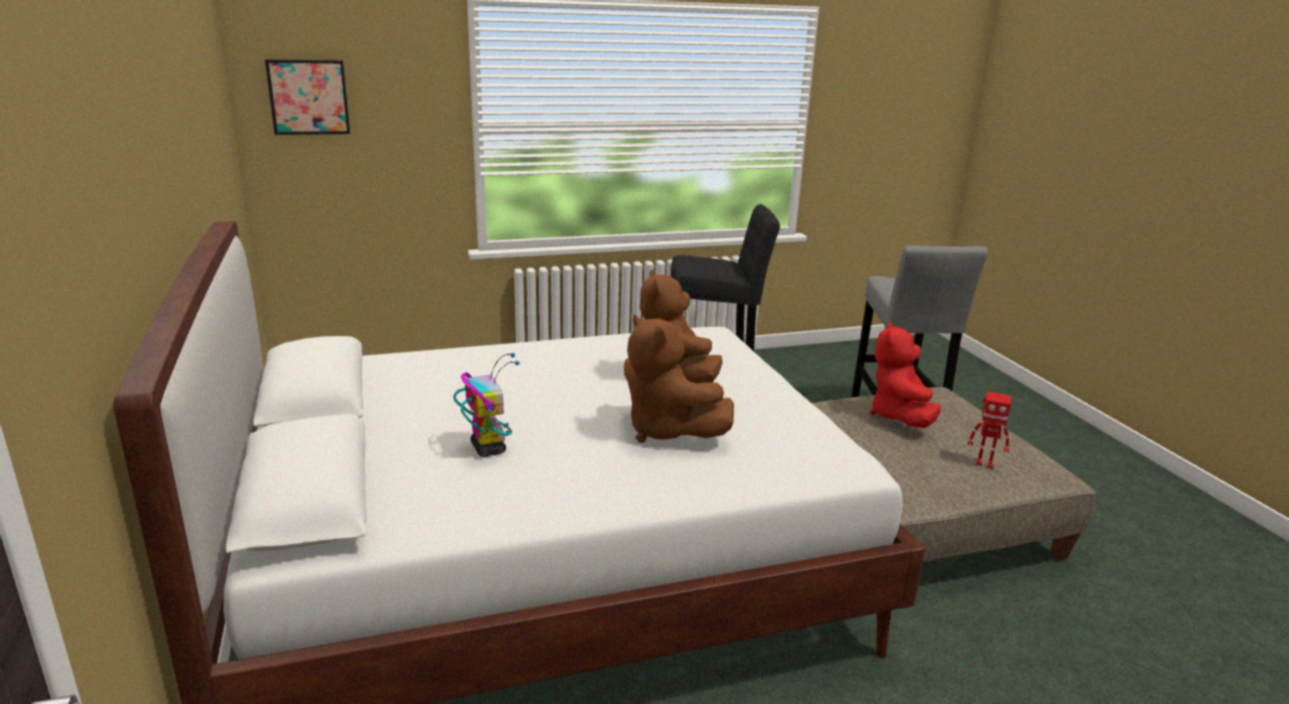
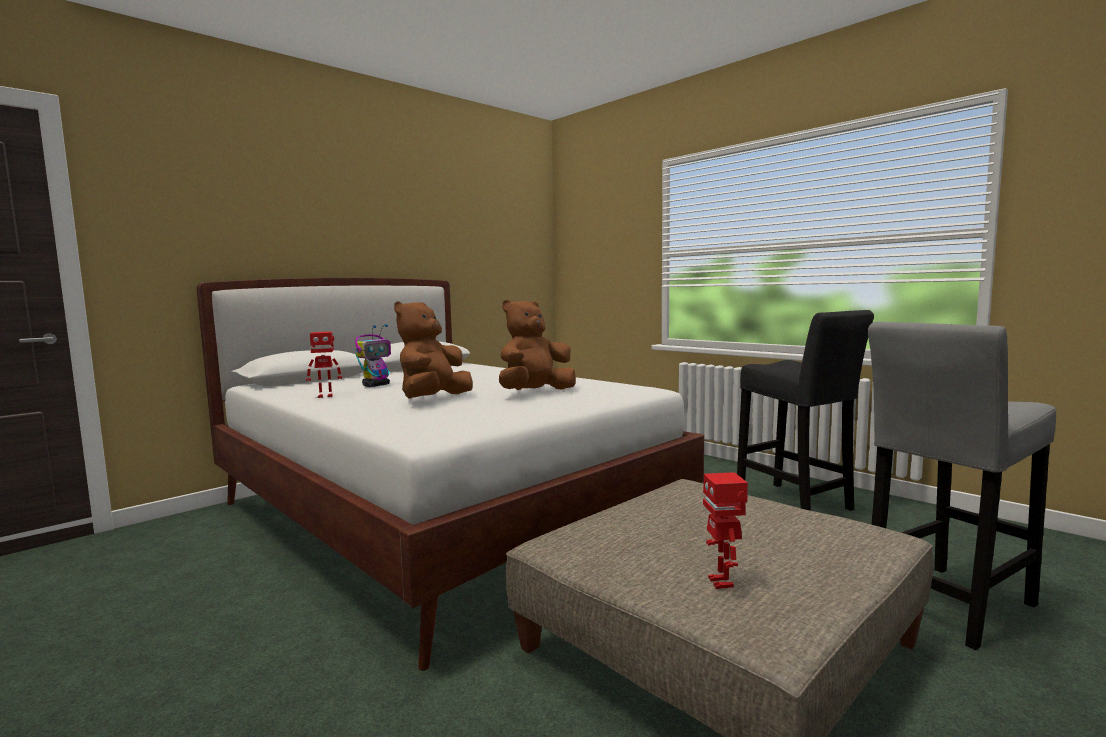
camera: 65 degrees right, 15 degrees down
(308, 97) = (582, 239): picture -> none
(537, 493) = (325, 396): none -> toy robot
(900, 417) = (766, 524): red plush toy -> none

